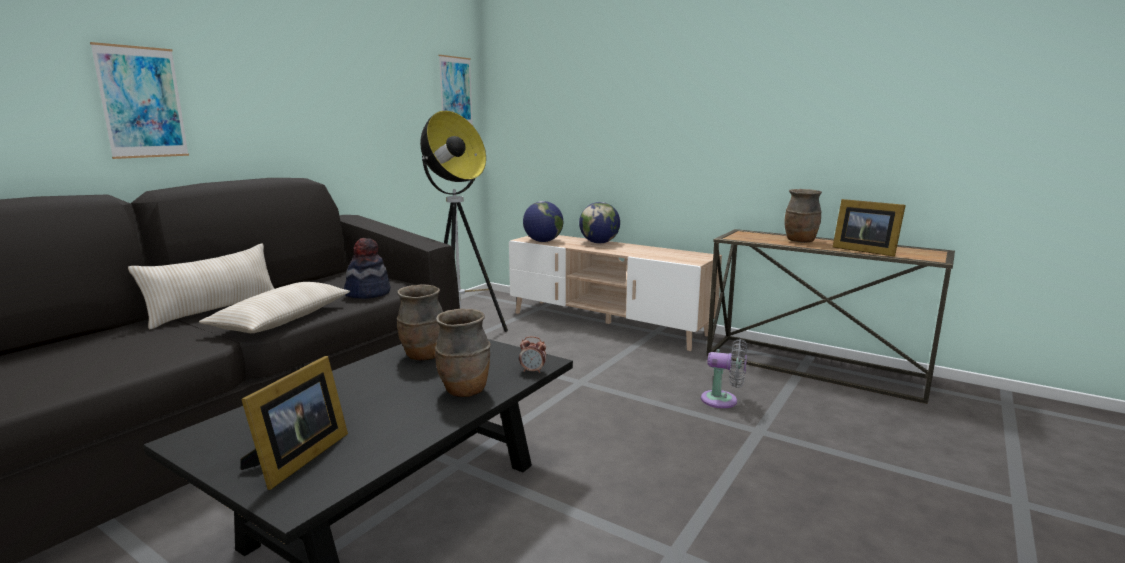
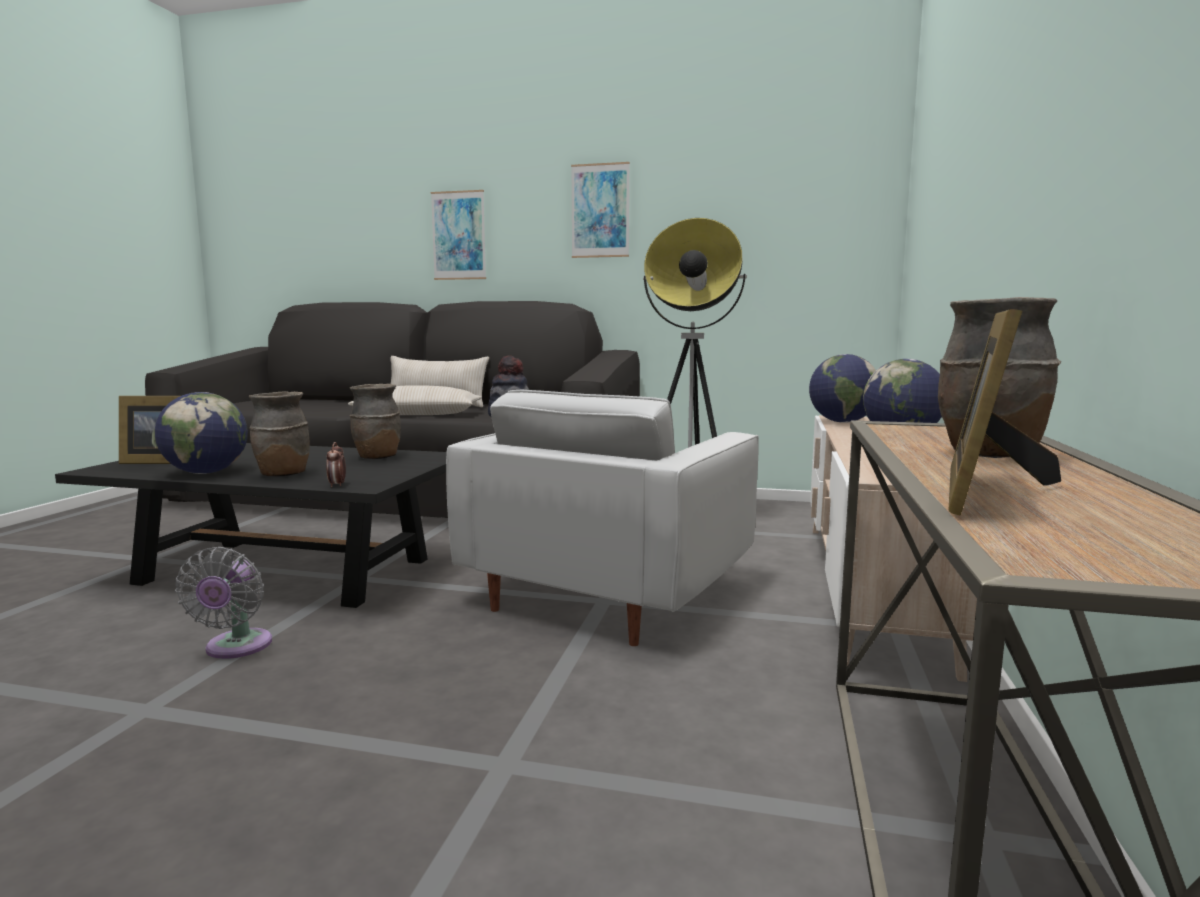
camera: 70 degrees right, 5 degrees down
(410, 427) = (206, 472): none -> globe
(455, 92) = (840, 198): picture -> picture (600, 211)
(566, 377) = (611, 591): none -> white armchair
(723, 400) = (620, 718): grey fan -> grey fan (235, 648)

